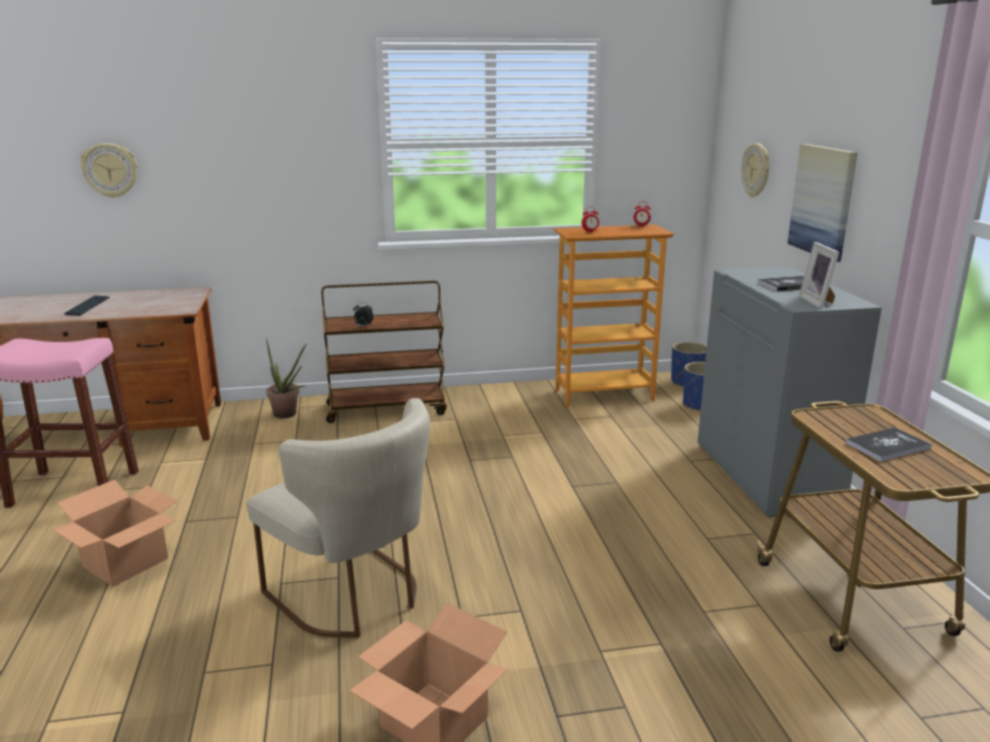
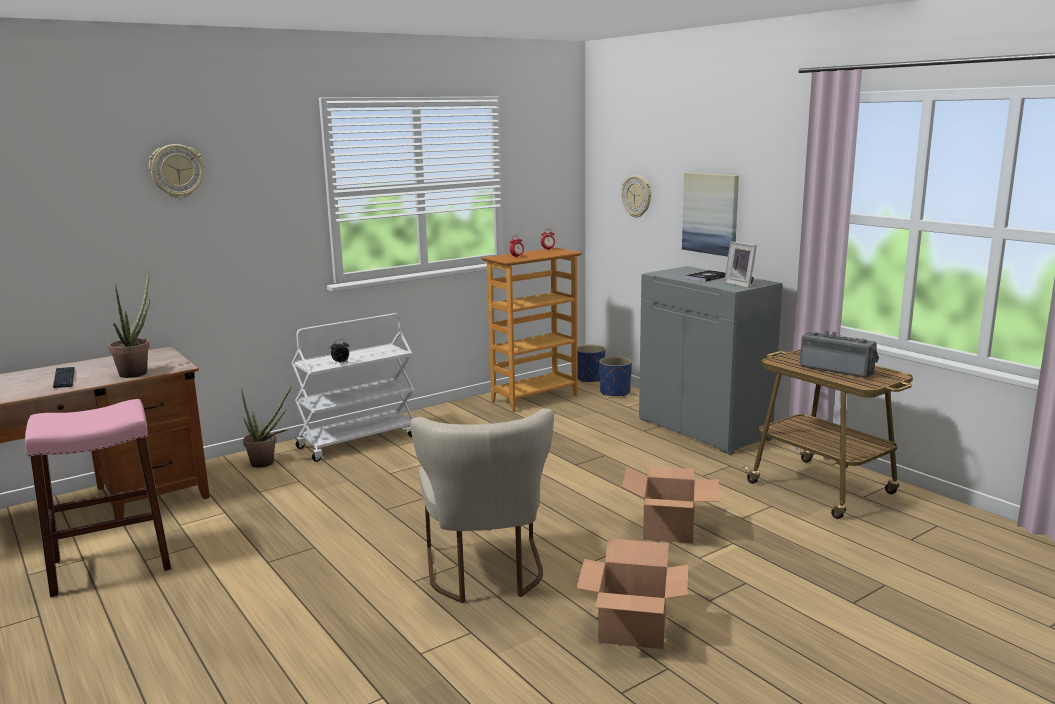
camera: 25 degrees left, 5 degrees down
(110, 170) = (61, 235): wall clock -> wall clock (177, 171)
(126, 562) = (247, 604): cardboard box -> cardboard box (668, 529)
(145, 310) = (137, 372): none -> potted plant
(354, 597) = (486, 574): beige chair -> beige chair turned 60 degrees clockwise
(387, 409) = (358, 441): brown cart -> white cart
(887, 446) = (837, 369): book -> radio

